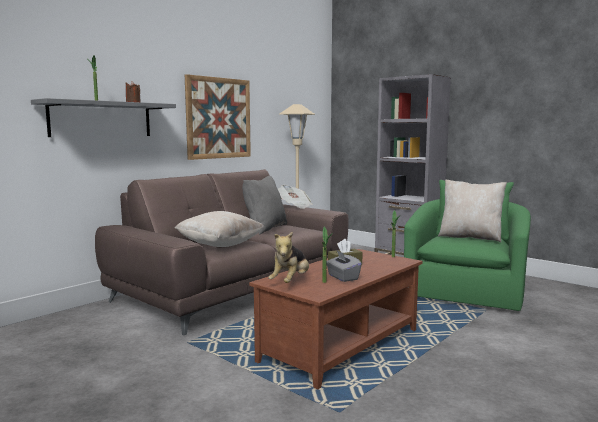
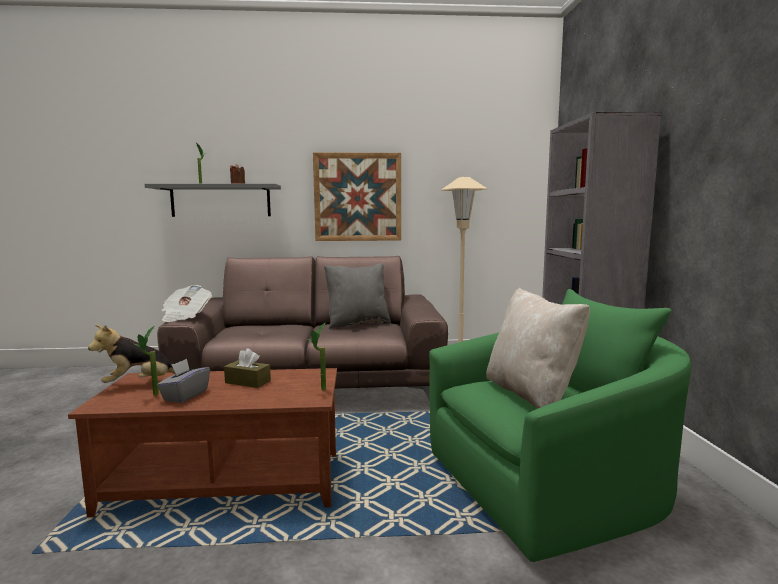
camera: 45 degrees right, 0 degrees up
(220, 246) = (260, 332): beige pillow -> none
(295, 206) = (419, 303): newspaper -> newspaper (185, 316)

